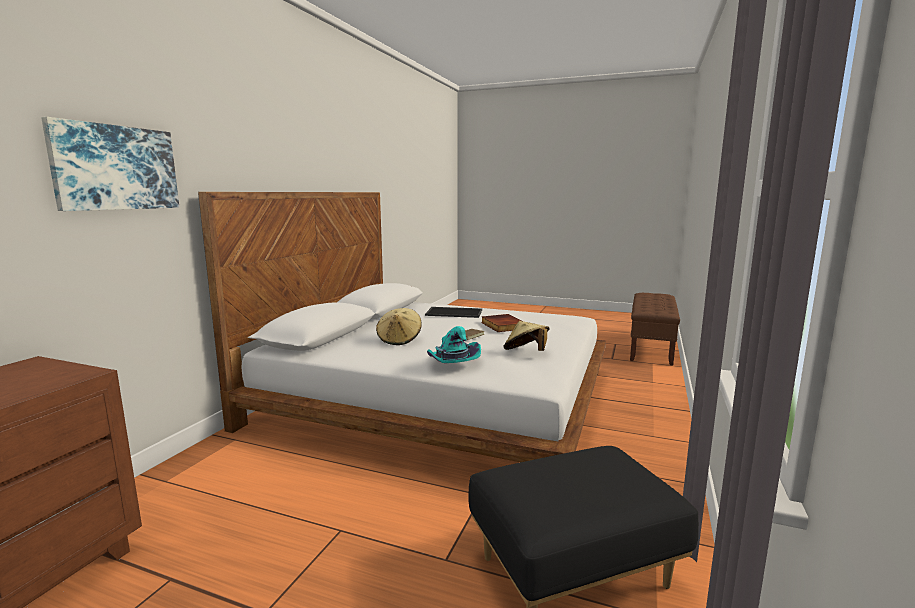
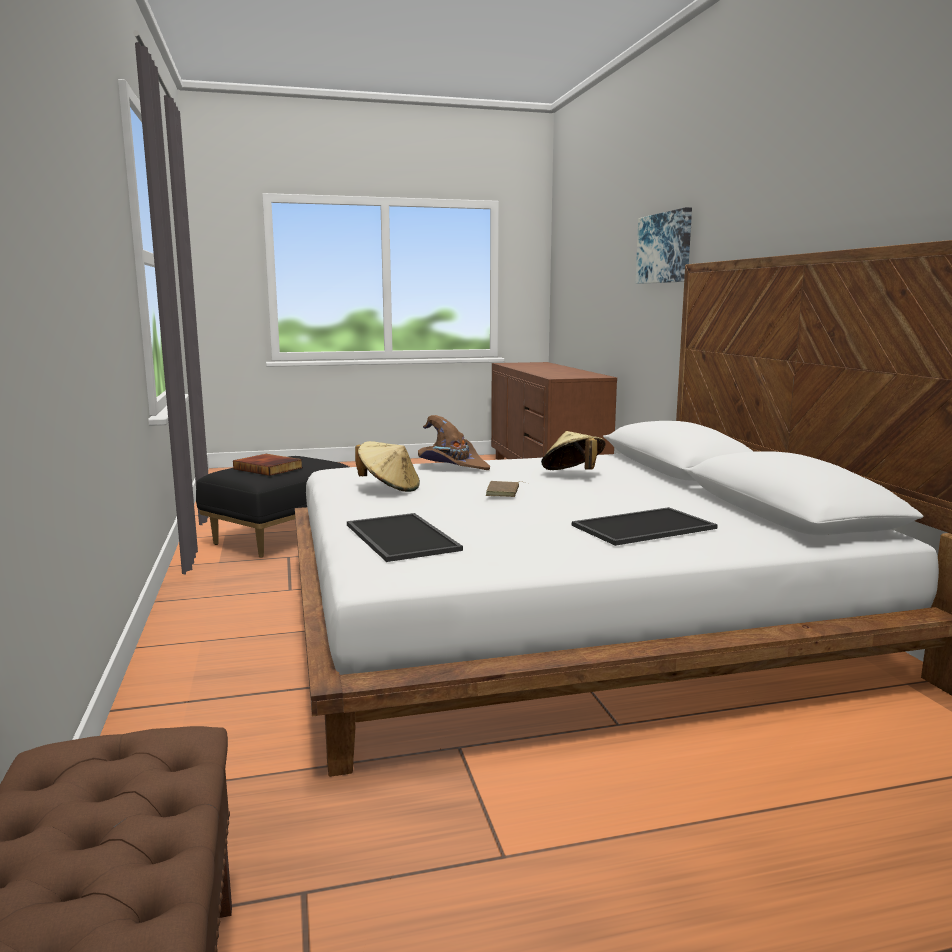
camera: 145 degrees right, 0 degrees up
(452, 363) = (452, 466): turquoise hat -> brown hat
(502, 325) = (496, 519): book -> book (269, 468)
(556, 325) = (399, 537): none -> tray

